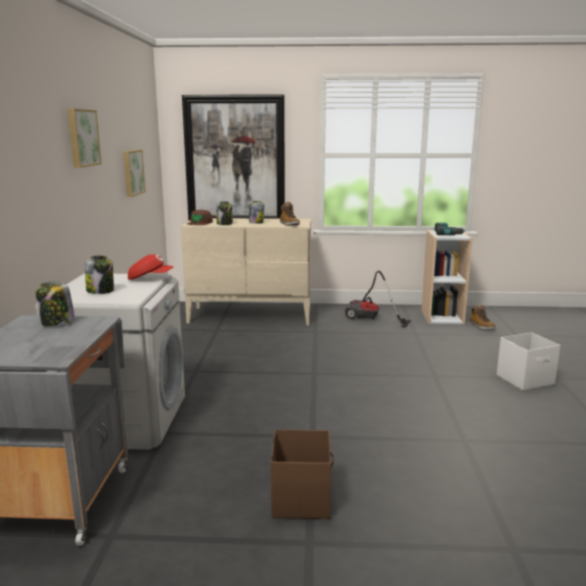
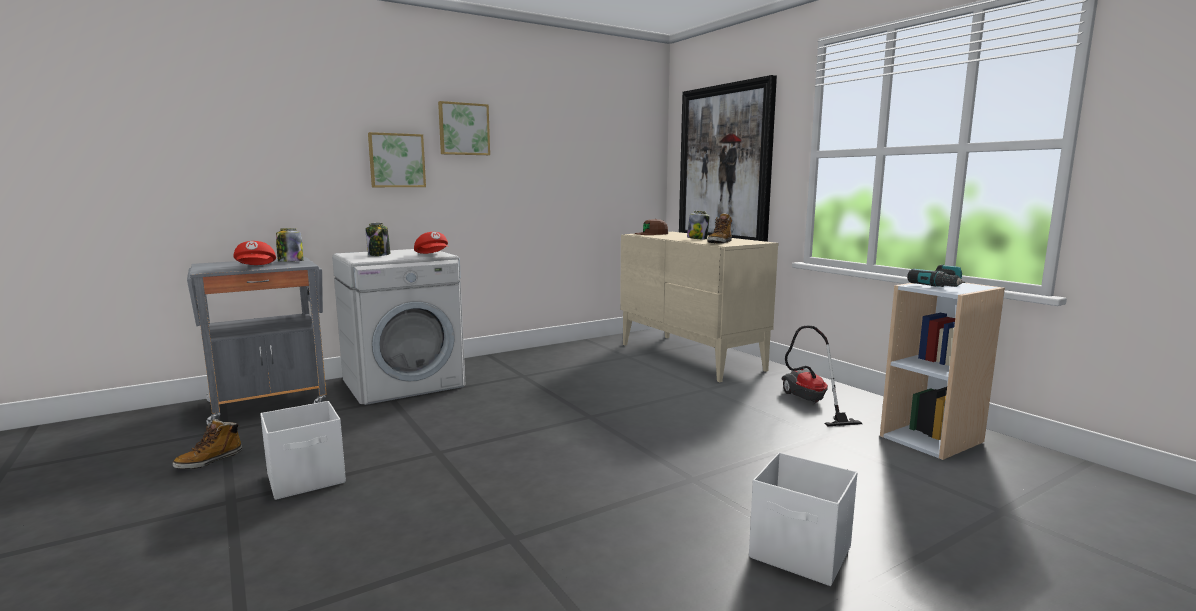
camera: 55 degrees right, 5 degrees down
(75, 338) = (256, 267): none -> red cap
(132, 172) = (577, 172): picture -> picture (396, 160)
(225, 224) = (666, 236): jar -> none
(301, 499) = (307, 479): brown storage box -> white storage box
(481, 326) = (965, 474): boot -> boot (209, 461)

